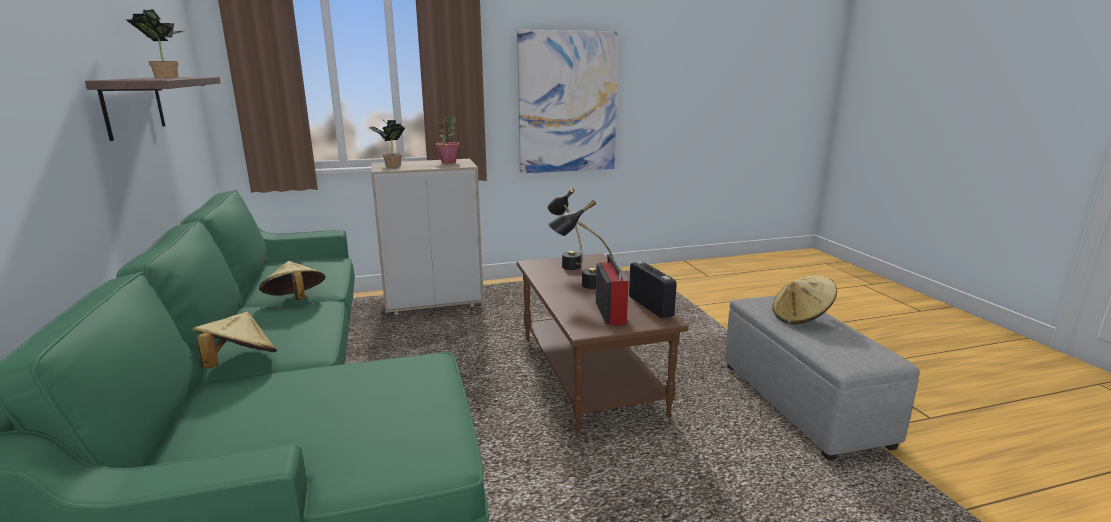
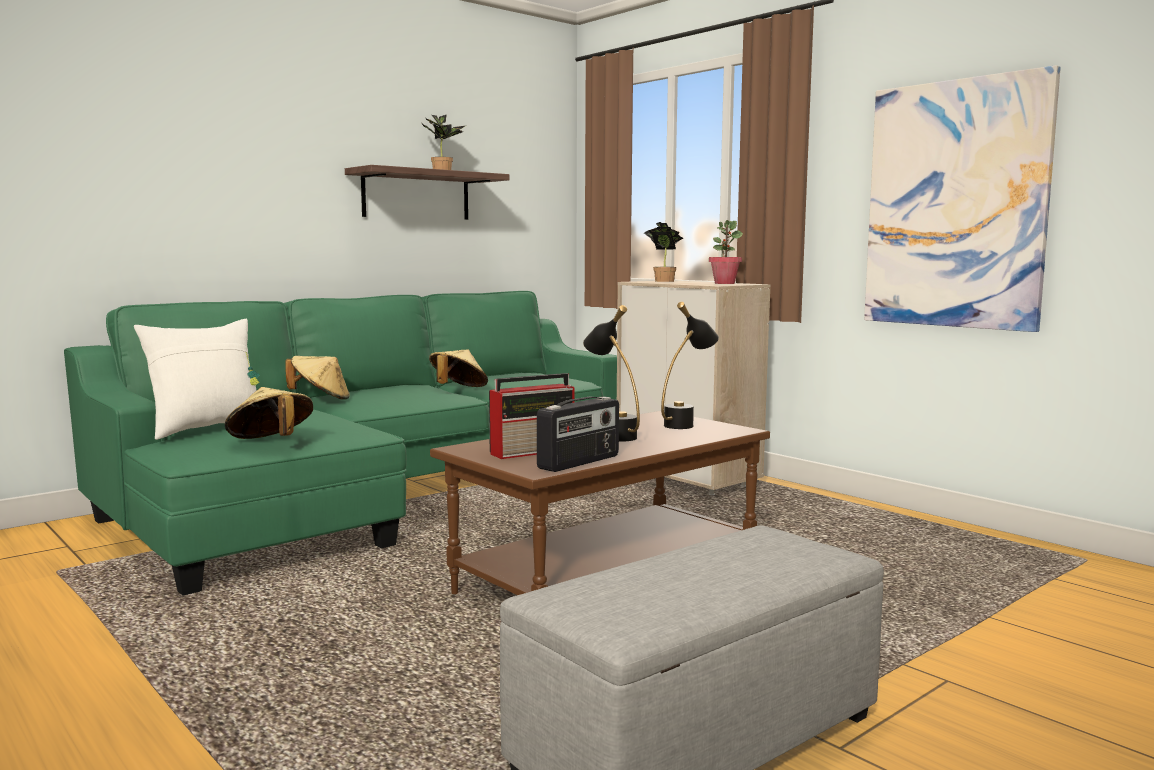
camera: 65 degrees right, 10 degrees down
(316, 443) = (206, 430): none -> white pillow
(801, 317) = (731, 561): beige hat -> beige hat (271, 443)

